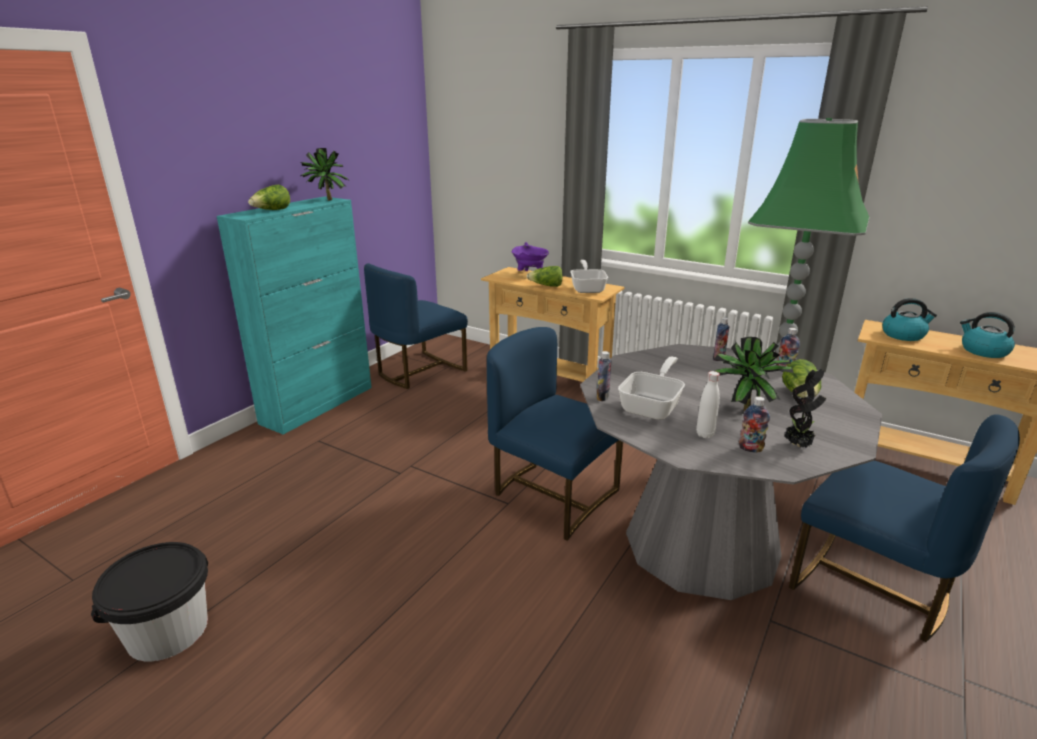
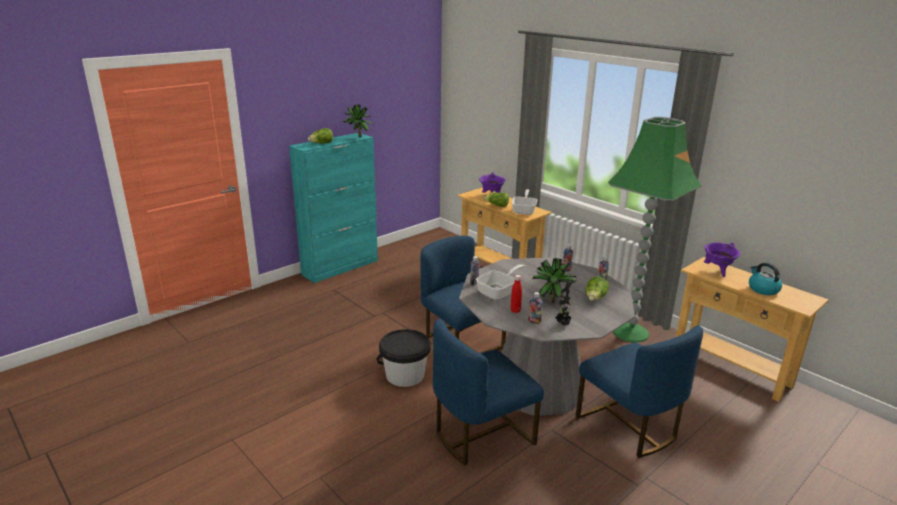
camera: 15 degrees right, 0 degrees up
(168, 631) = (229, 373): black bucket -> black bucket (405, 375)
(419, 371) = (413, 253): blue chair -> blue chair (481, 435)
(705, 434) = (515, 311): white bottle -> red bottle
(903, 335) = (717, 271): kettle -> purple cooking pot

